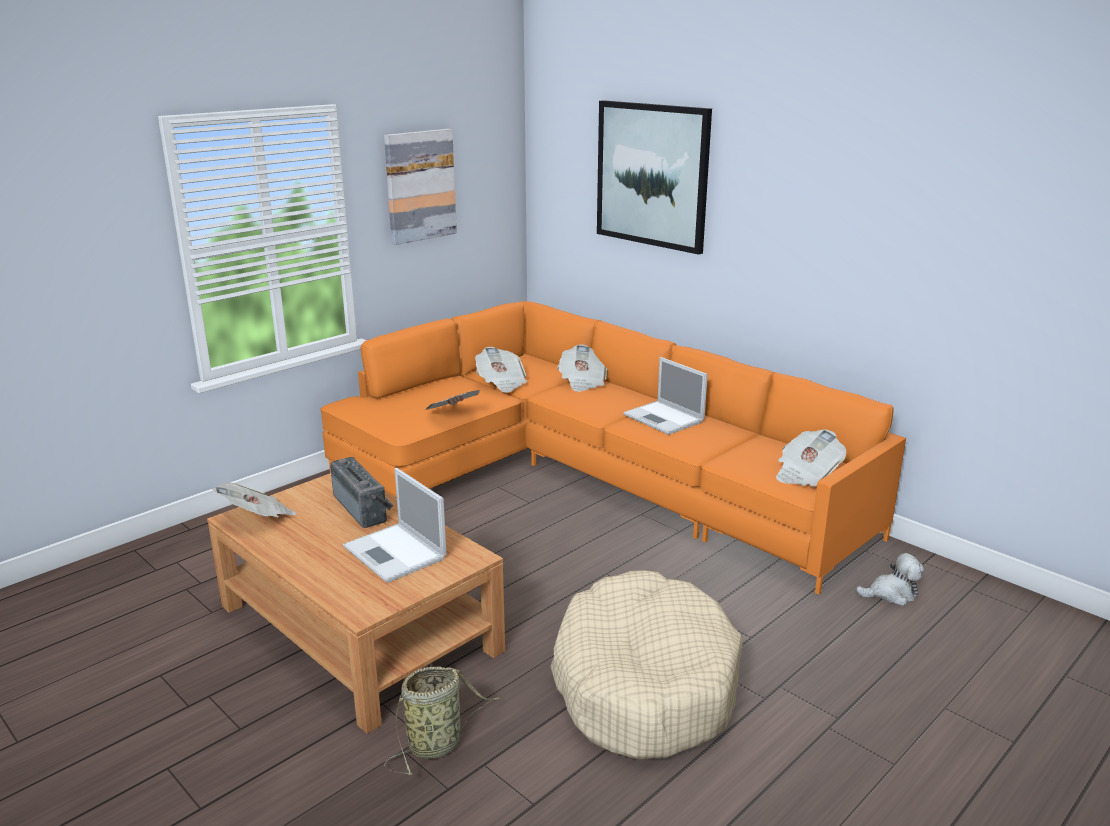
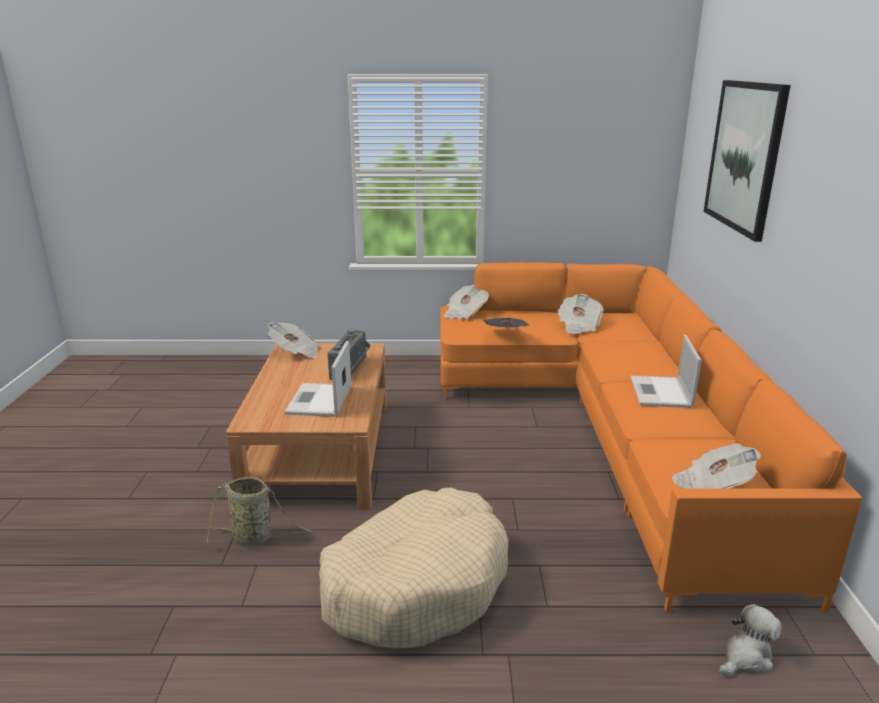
camera: 45 degrees right, 0 degrees up
(420, 186) = (560, 148): picture -> none
(582, 382) = (642, 344): newspaper -> newspaper (464, 313)
(891, 594) = (746, 657): plush toy -> plush toy turned 75 degrees counterclockwise

